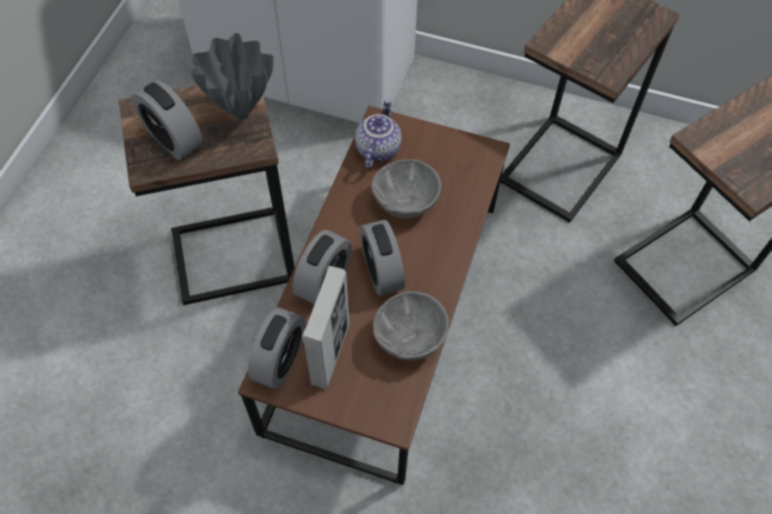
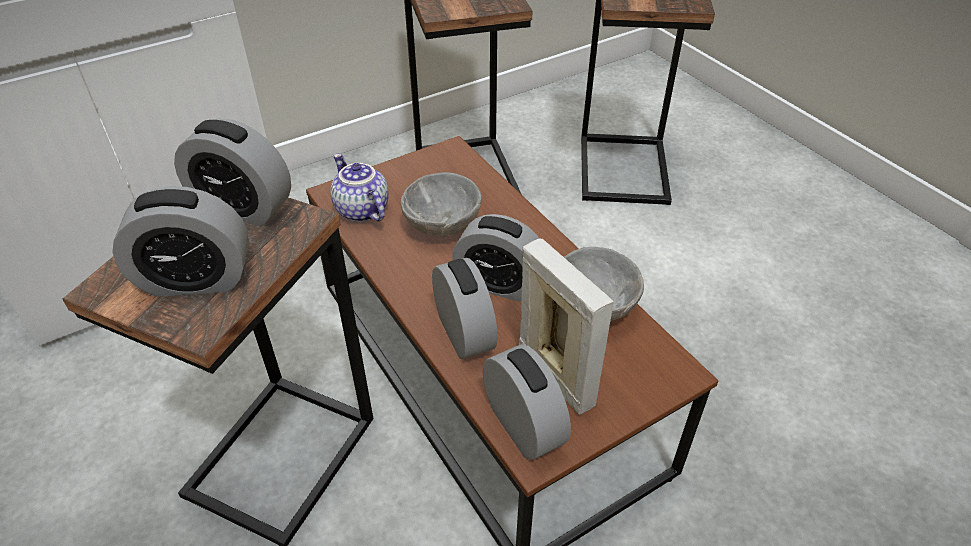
camera: 50 degrees left, 15 degrees down
(242, 112) = (243, 207): grey vase -> alarm clock

